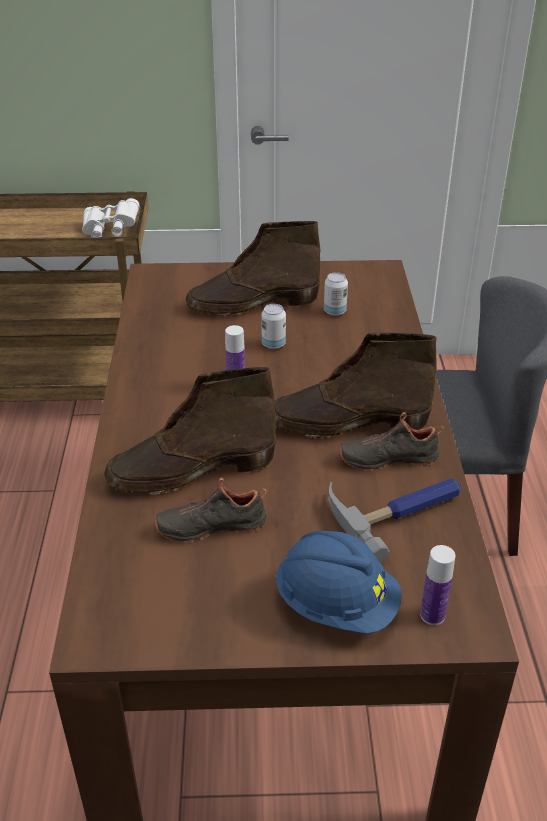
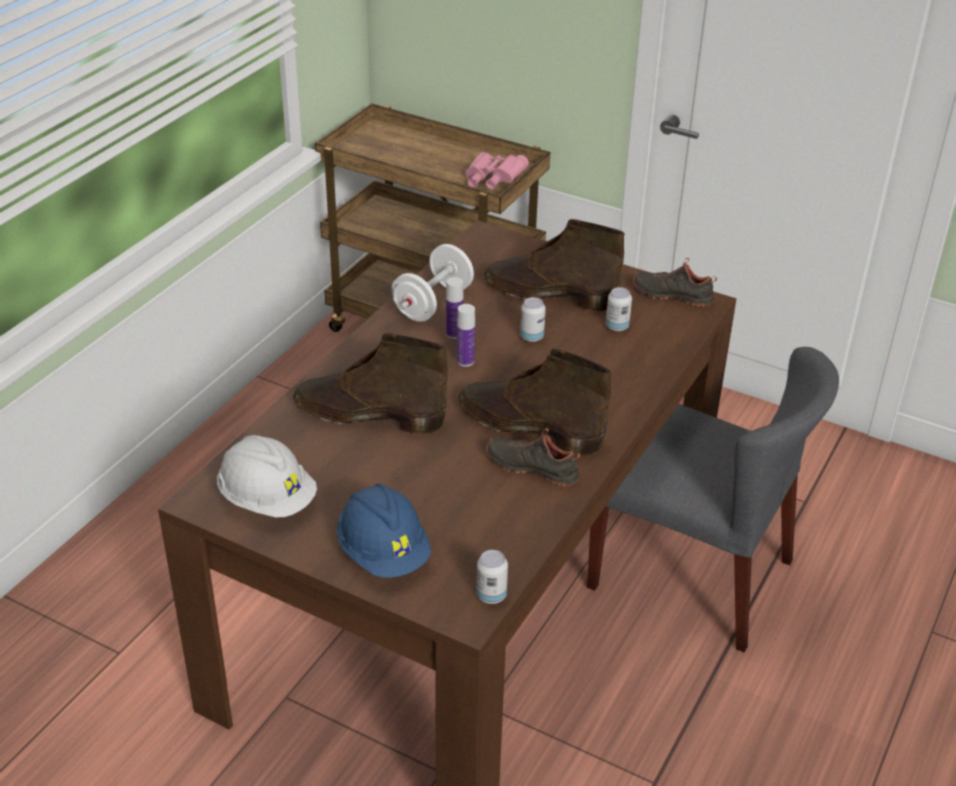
camera: 30 degrees right, 0 degrees up
(110, 231) = (492, 181): white binoculars -> pink binoculars
(157, 345) = (433, 303): none -> white dumbbell
(167, 604) = (267, 500): none -> white hard hat
(211, 525) = (346, 460): black shoe -> black shoe (673, 294)
(397, 511) = (498, 509): hammer -> none
(432, 615) = (447, 591): bottle -> bottle (454, 333)
(474, 598) = (491, 595): none -> can

